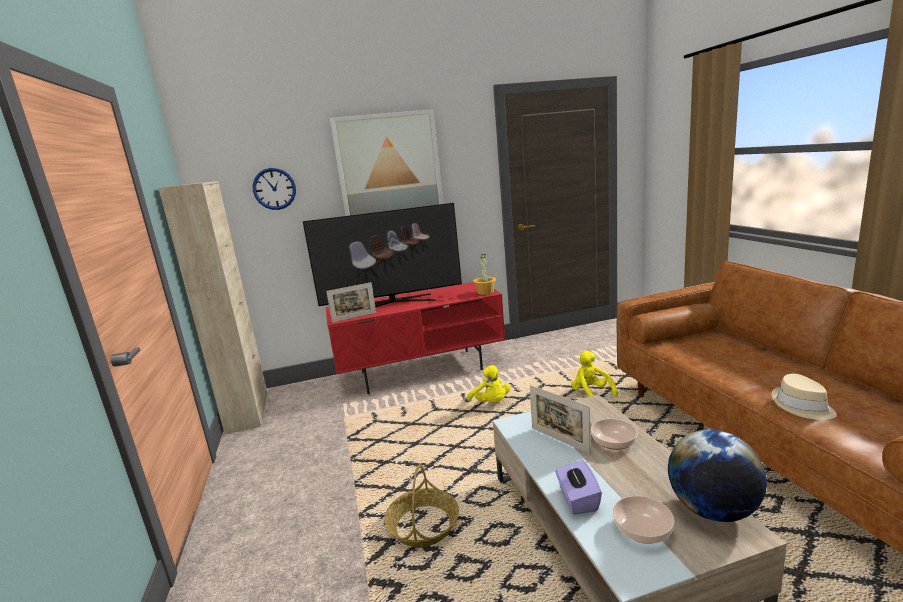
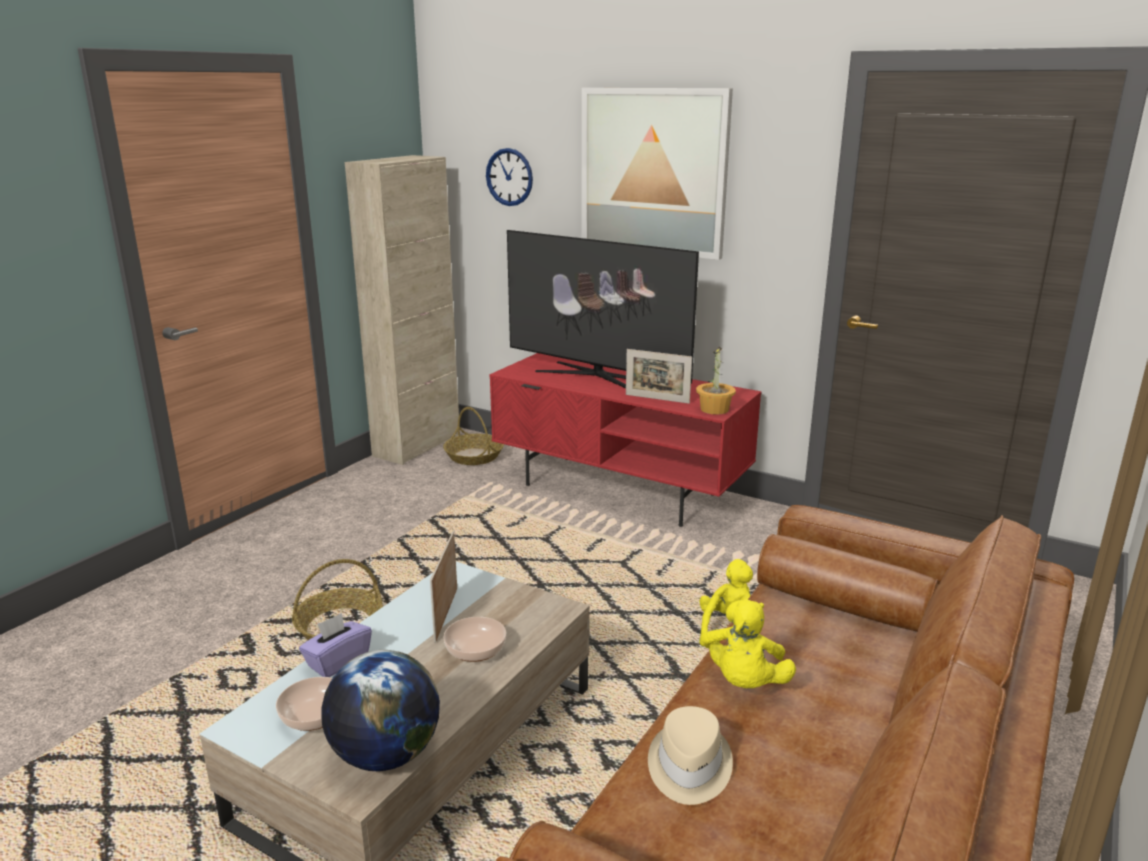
camera: 45 degrees right, 5 degrees up
(303, 398) = (474, 456): none -> basket
(354, 317) = (526, 377): picture frame -> picture frame (657, 399)
(491, 403) = (606, 567): yellow plush toy -> yellow plush toy (744, 682)

